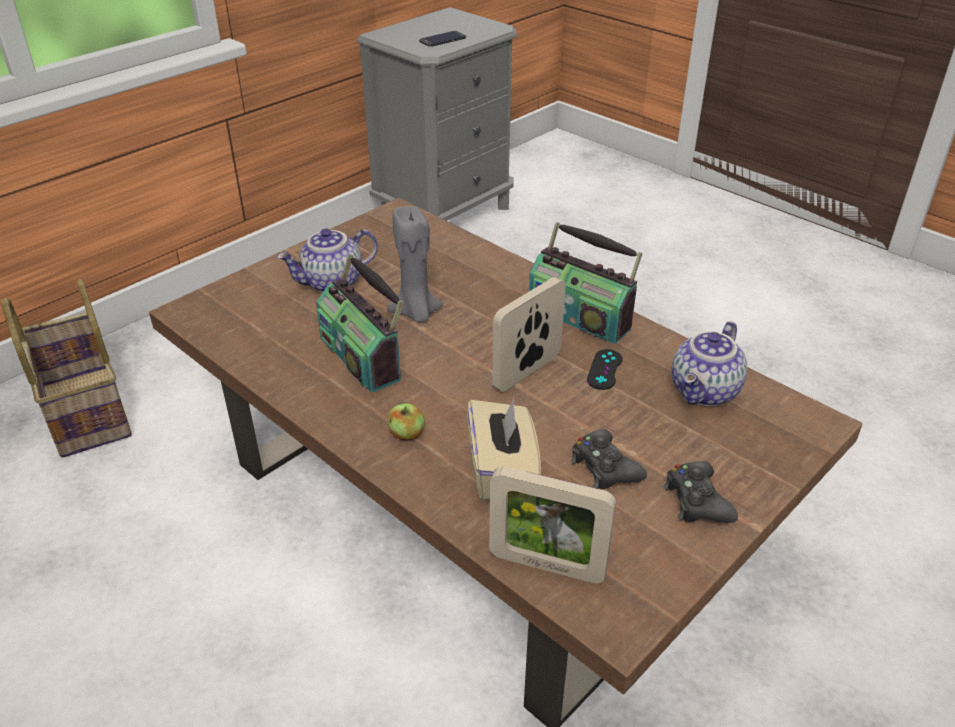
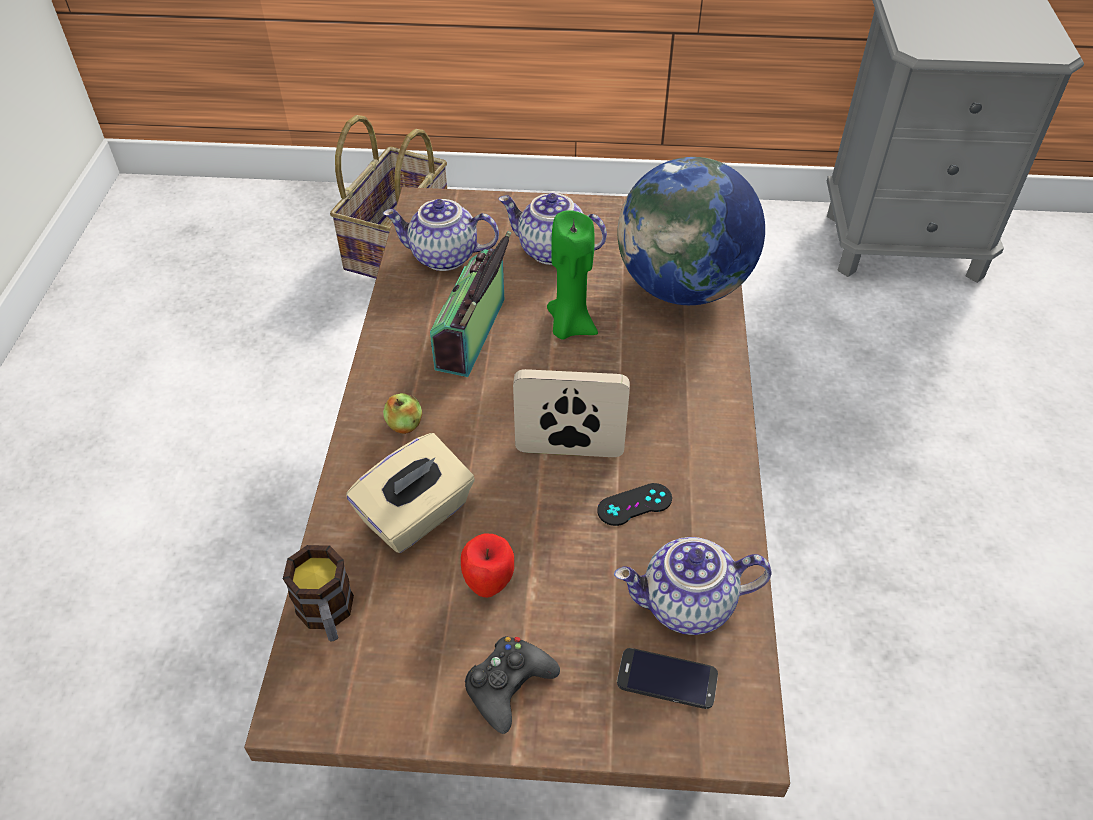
camera: 50 degrees right, 10 degrees up
(261, 331) = (443, 257): none -> teapot
(416, 313) = (569, 326): grey candle -> green candle
(442, 39) = (960, 38): phone -> phone (667, 678)
(447, 254) = (683, 287): none -> globe
(546, 565) = (327, 615): picture frame -> mug
(580, 316) = (699, 438): radio -> none
(604, 467) = (489, 586): black game controller -> apple

